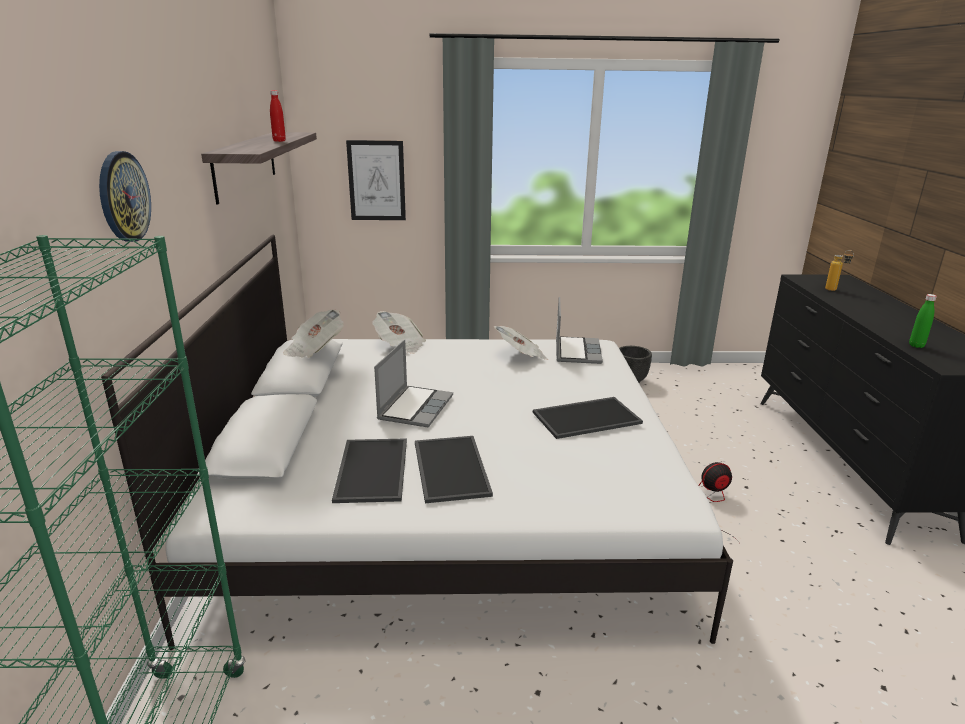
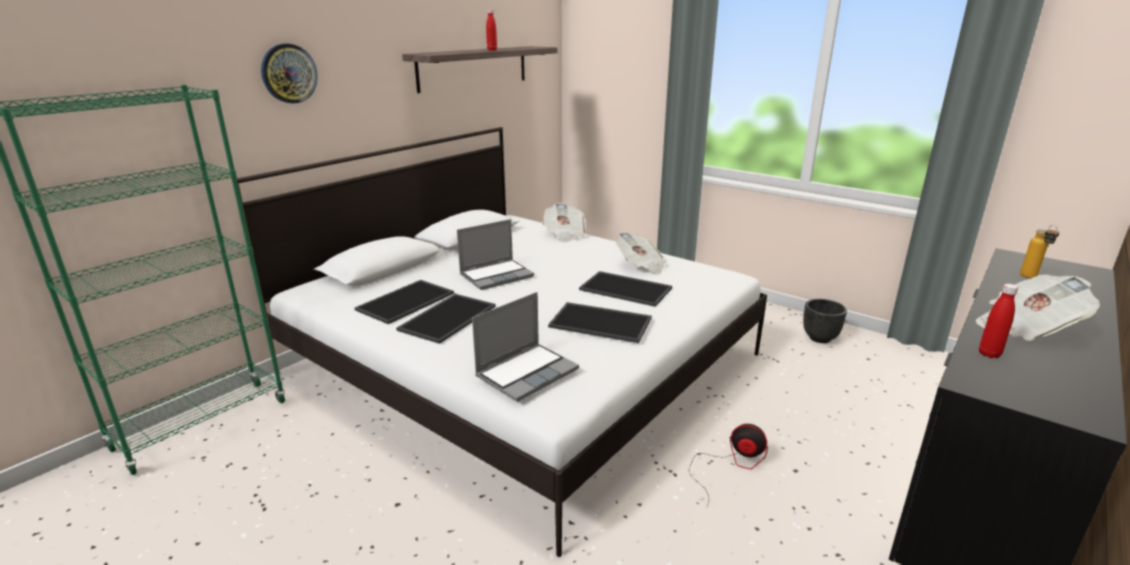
camera: 40 degrees right, 0 degrees up
(314, 349) = (476, 217): newspaper -> newspaper (1026, 328)
(376, 181) = (620, 94): picture -> none
(547, 380) = (627, 288): none -> tray
(576, 351) = (697, 276): laptop -> laptop (527, 372)
(916, 345) = (989, 354): green bottle -> red bottle

